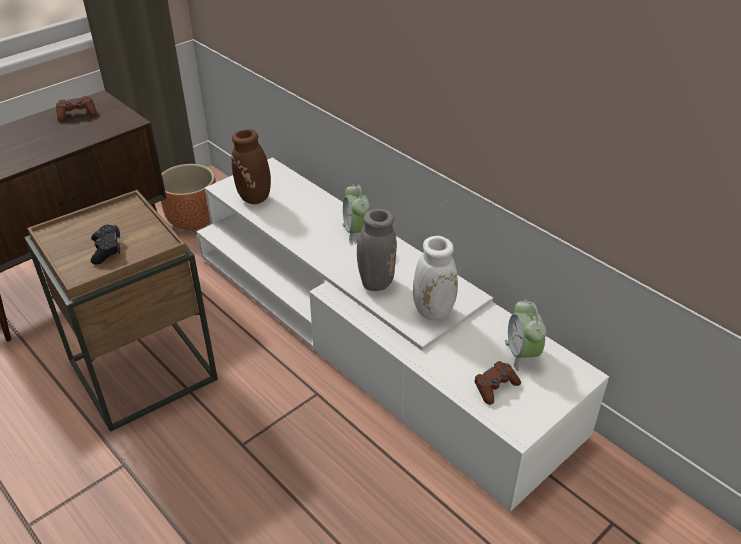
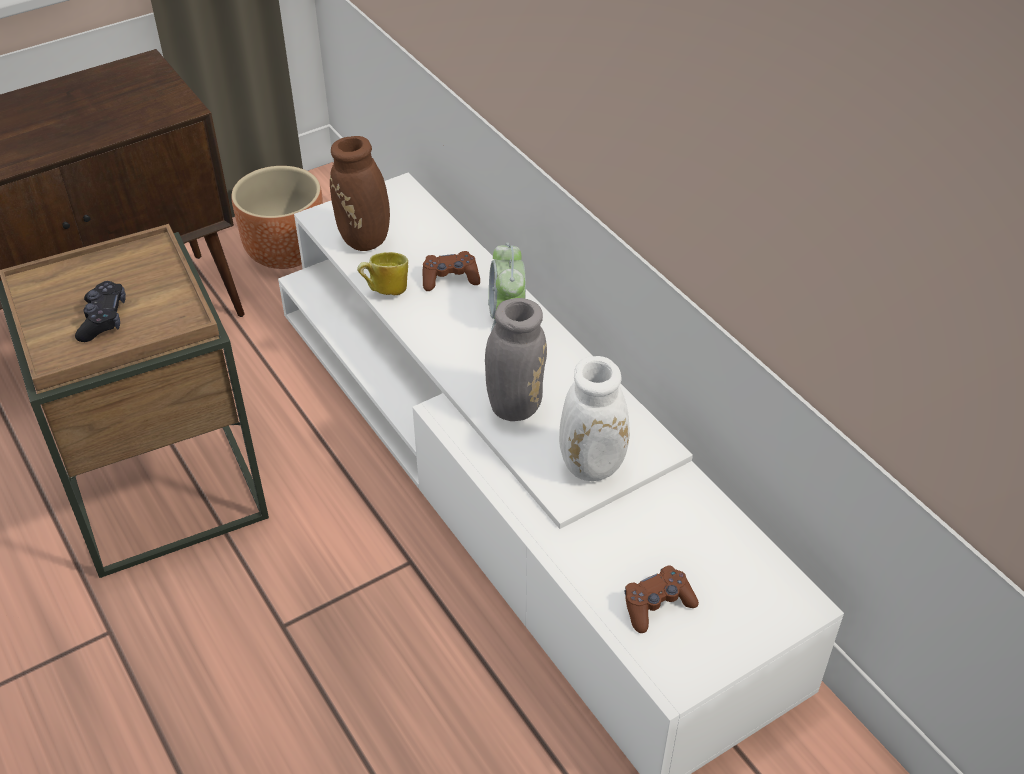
camera: 10 degrees right, 5 degrees up
(77, 114) = (106, 88): brown game controller -> brown game controller (450, 278)
(275, 225) = (385, 290): none -> mug
(522, 354) = (714, 556): alarm clock -> none

